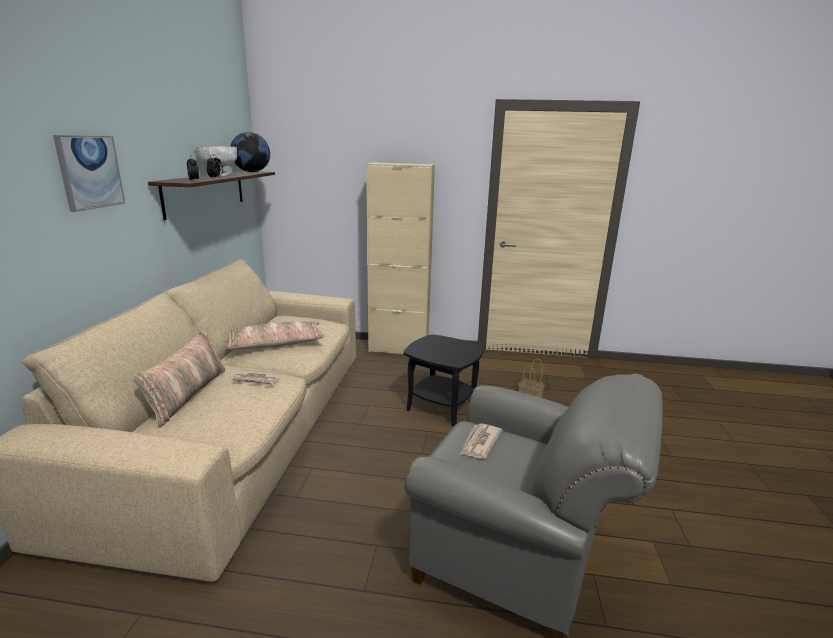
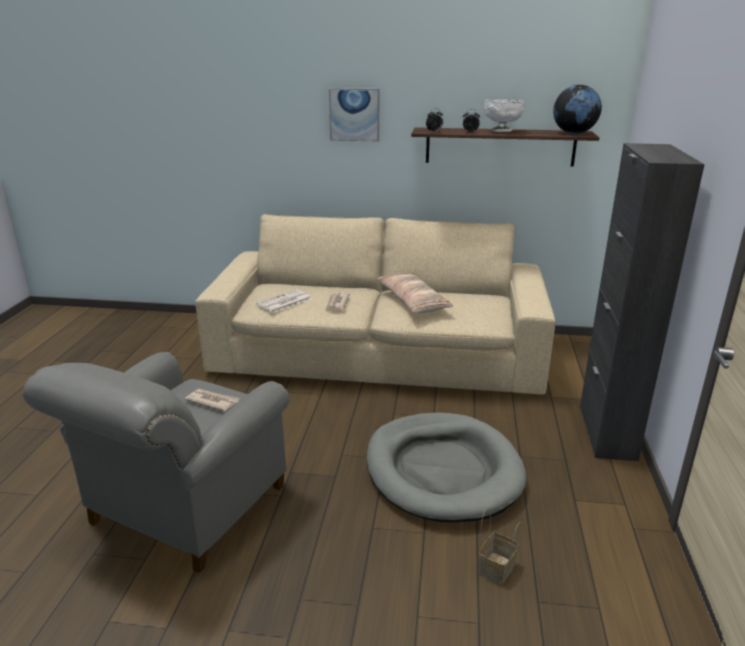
camera: 90 degrees right, 5 degrees up
(187, 395) = (315, 287): pillow -> none
(229, 413) = (284, 302): none -> newspaper
(398, 349) = (607, 432): beige cabinet -> black cabinet
(441, 407) = (442, 470): black side table -> grey dog bed

